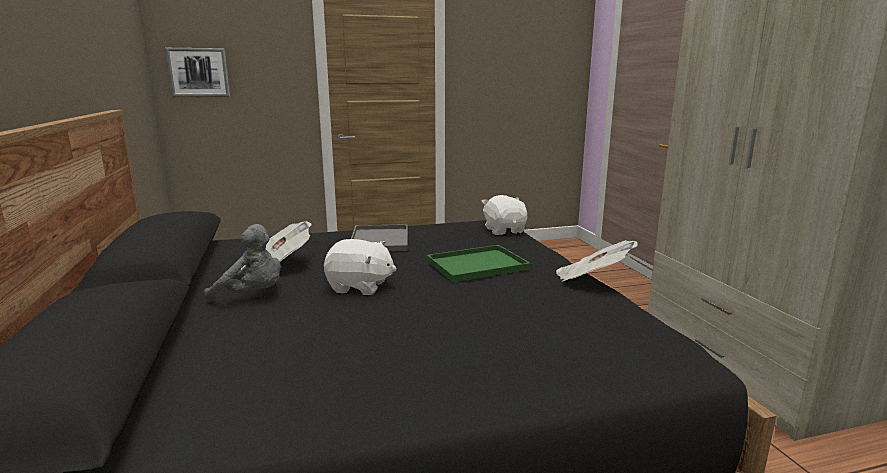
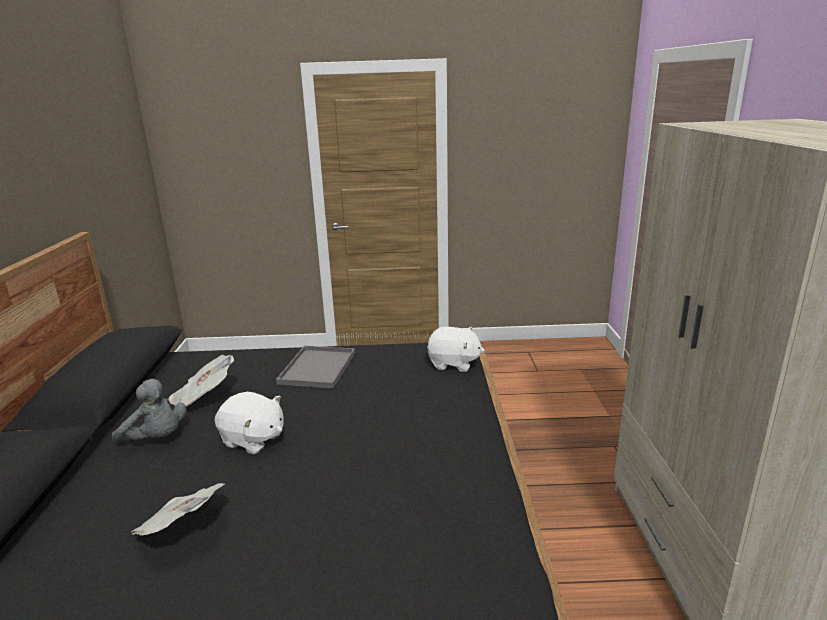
camera: 15 degrees right, 5 degrees up
(198, 72) = (195, 165): picture -> none
(476, 265) = (384, 419): green tray -> none
(504, 230) = (454, 364): white plush toy -> white plush toy turned 105 degrees clockwise
(591, 279) = (488, 459): newspaper -> newspaper (182, 527)

